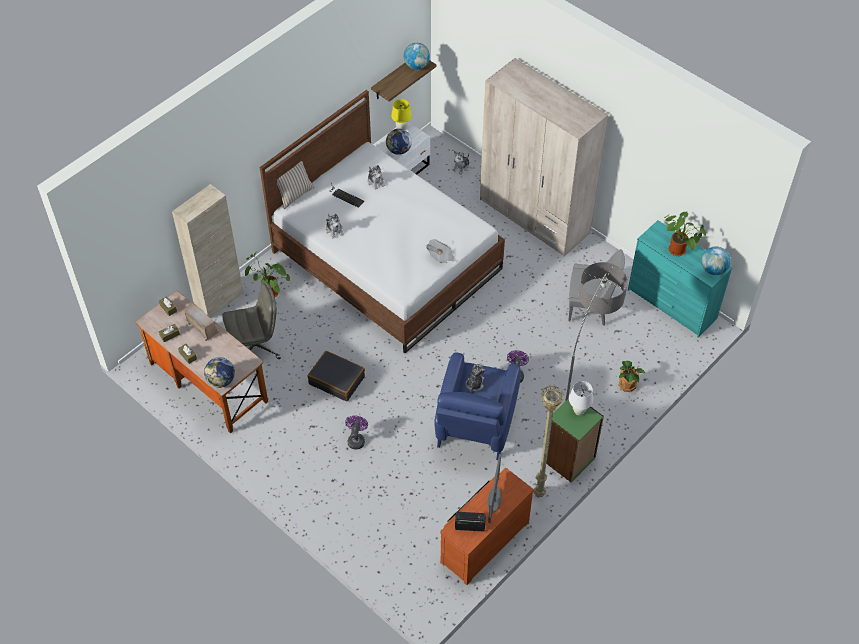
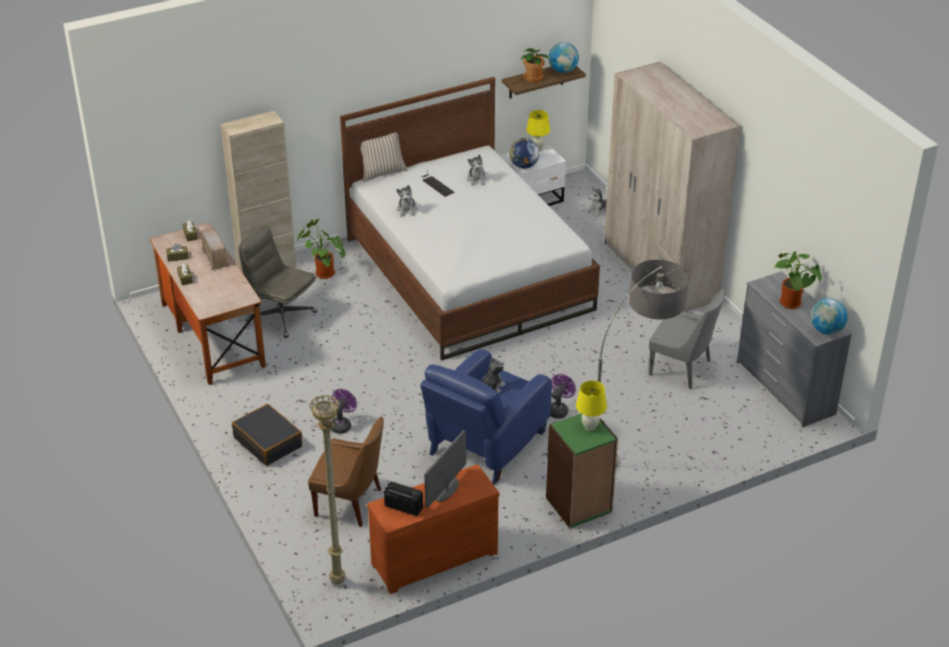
camera: 20 degrees right, 15 degrees down
(221, 381) = (206, 307): globe -> none
(255, 347) = (281, 316): grey office chair -> grey office chair turned 150 degrees counterclockwise
(337, 380) = (352, 366): black suitcase -> black suitcase (268, 442)
(398, 512) = (351, 503): none -> brown chair
(441, 257) = (511, 257): newspaper -> none
(538, 493) = (524, 528): beige floor lamp -> beige floor lamp (337, 580)
(578, 411) = (589, 427): white table lamp -> yellow table lamp
(627, 385) = (689, 452): potted plant -> potted plant (534, 78)
(671, 304) = (784, 388): turquoise dresser -> grey dresser

